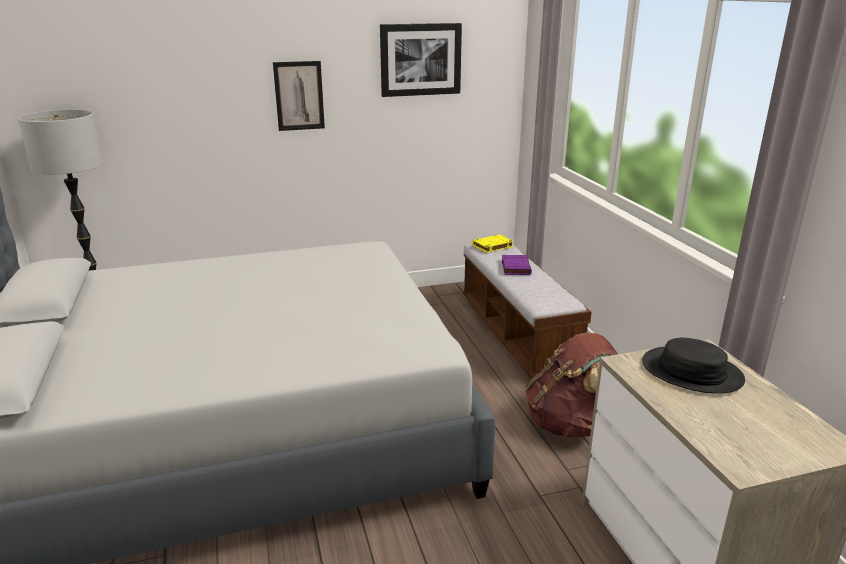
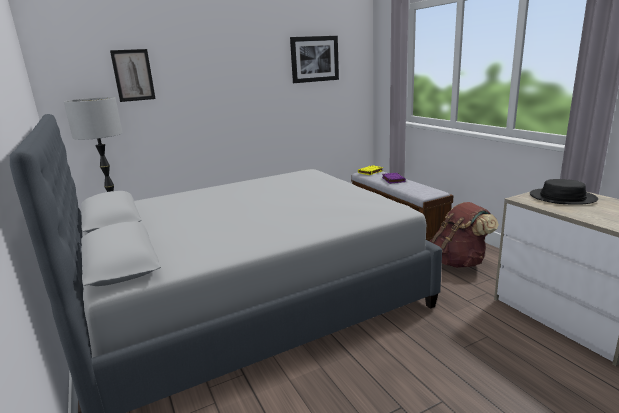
camera: 10 degrees left, 5 degrees down
(299, 96) = (243, 84): picture -> picture (133, 75)

